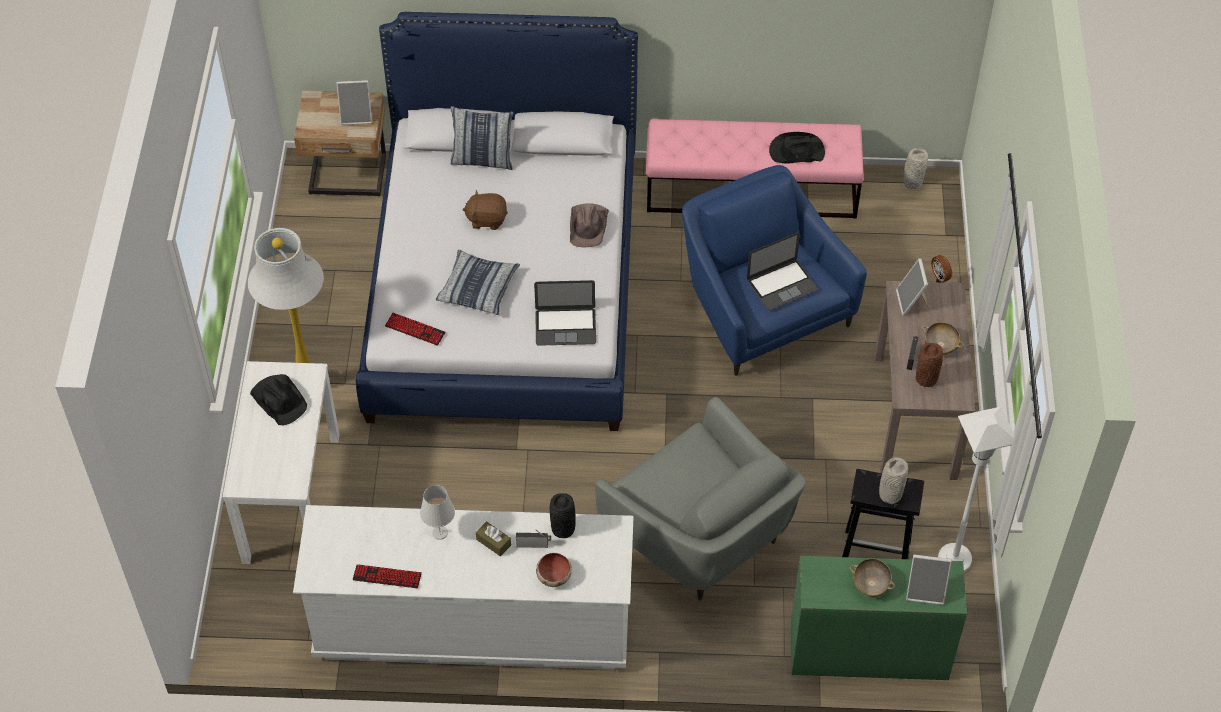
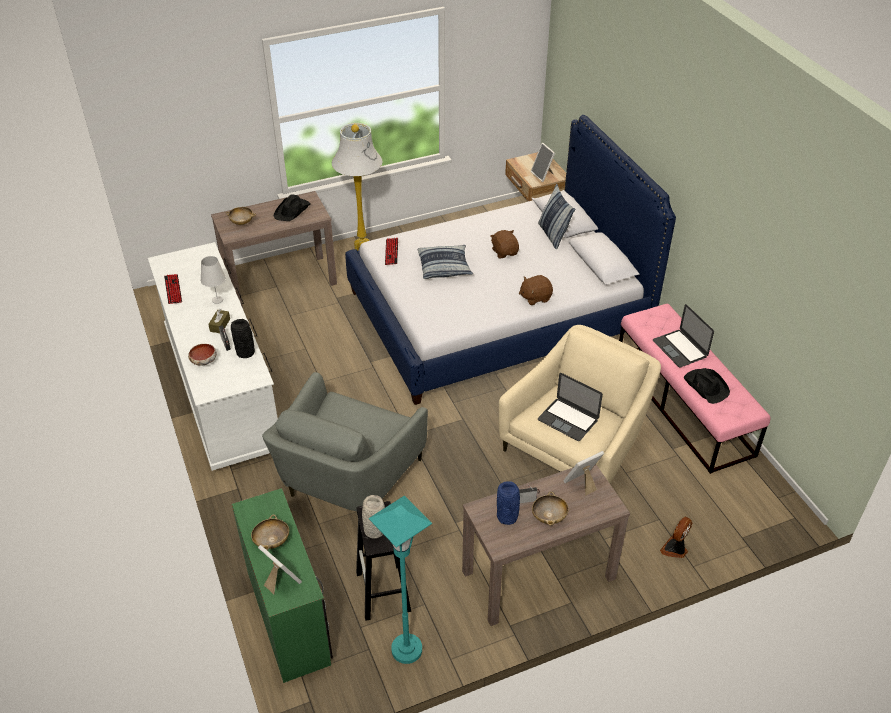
camera: 65 degrees right, 10 degrees down
(267, 465) = (242, 222): none -> beige bowl
(291, 497) = (281, 281): white console table -> brown console table
(565, 326) = (439, 314): laptop -> laptop (680, 348)
(588, 226) = (535, 297): brown hat -> brown plush toy
(761, 308) = (577, 445): blue armchair -> beige armchair
(912, 182) = (778, 497): grey vase -> none
(926, 378) = (508, 517): brown vase -> blue vase
(926, 591) = (280, 580): picture frame -> picture frame turned 150 degrees clockwise
(954, 560) = (407, 649): white floor lamp -> turquoise floor lamp

